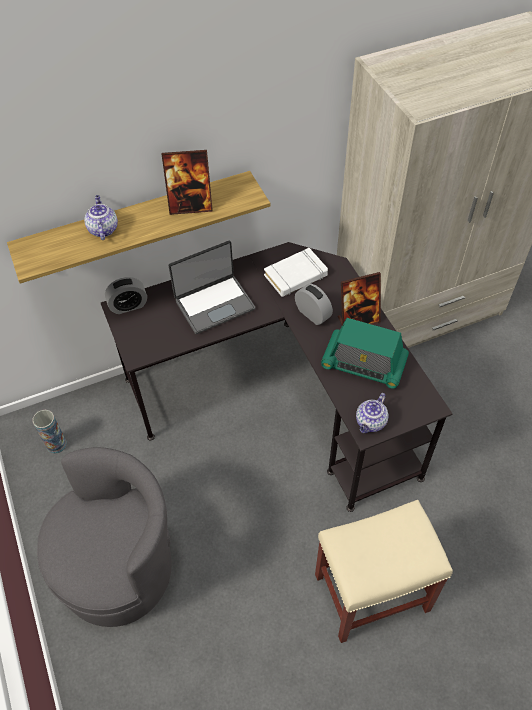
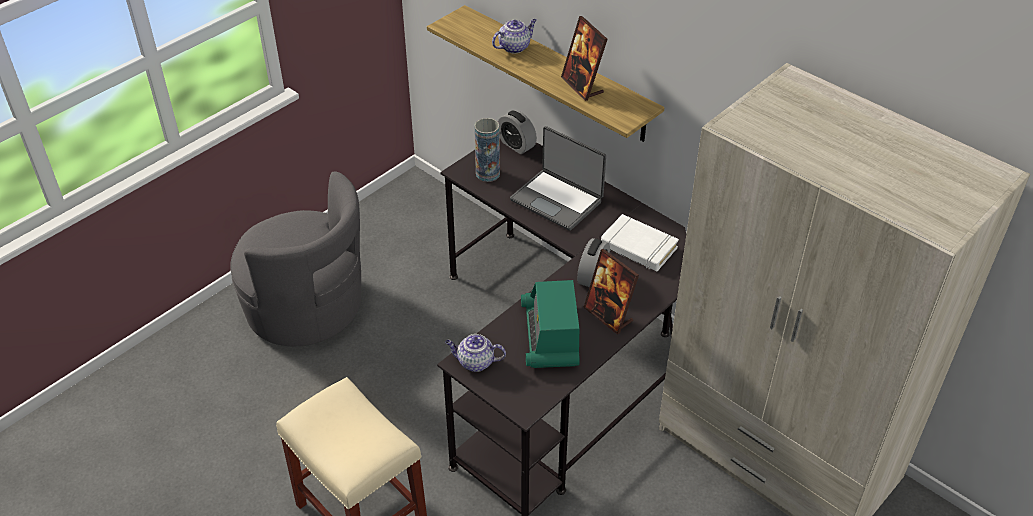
camera: 65 degrees right, 10 degrees down
(56, 444) = (410, 216): vase -> vase (487, 174)

